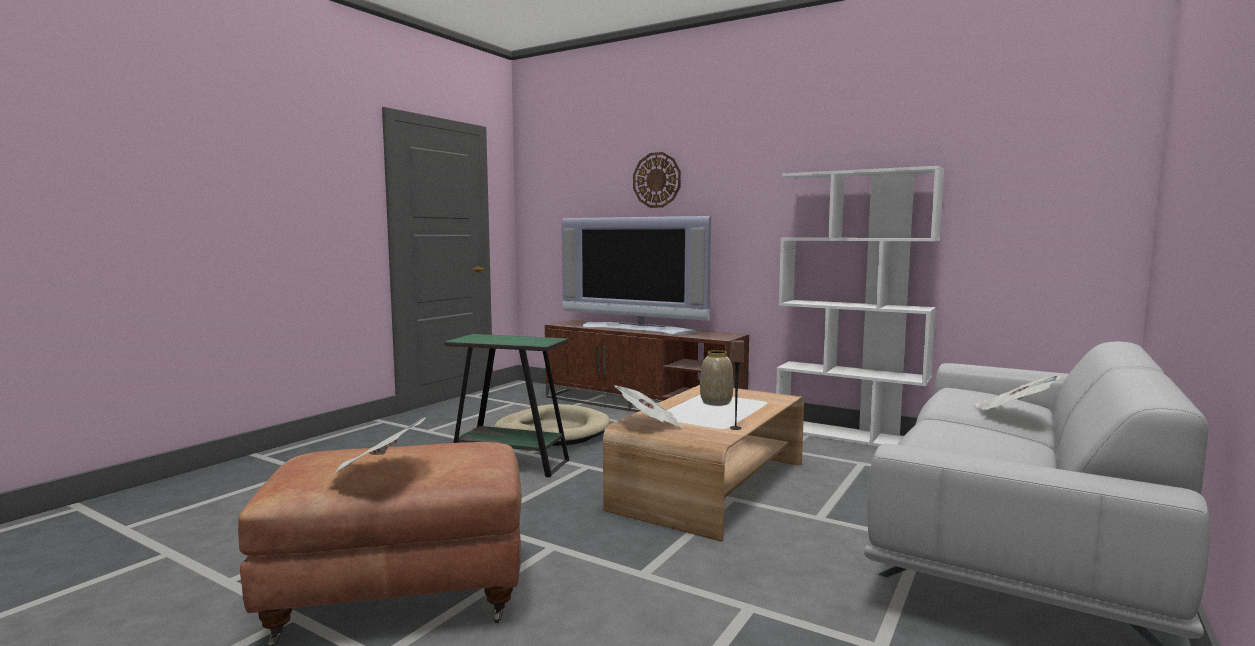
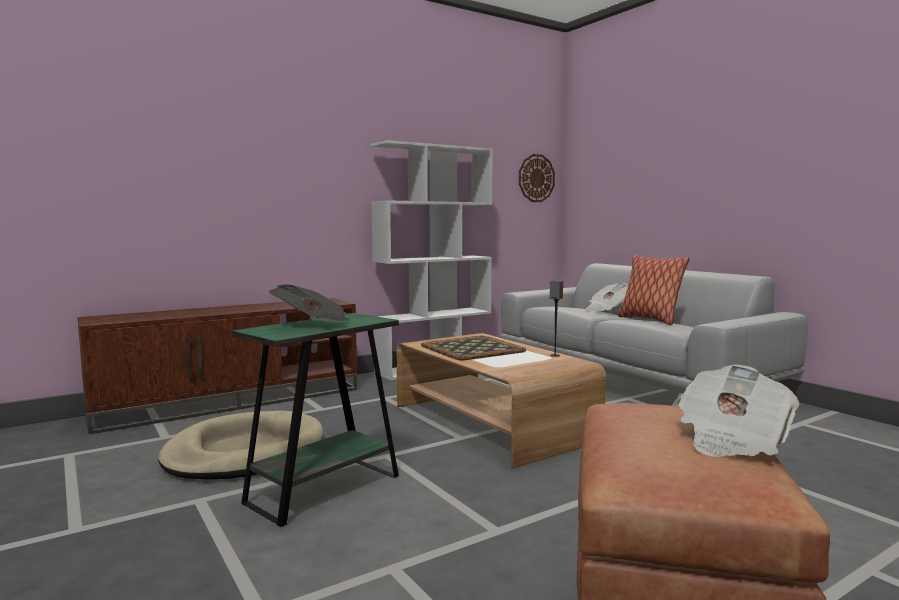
camera: 65 degrees left, 0 degrees up
(637, 328) = (219, 310): television -> none
(650, 424) = (522, 370): newspaper -> newspaper (314, 326)
(657, 180) = (212, 129): wall clock -> wall clock (536, 178)
(716, 402) = (473, 348): vase -> tray
(979, 435) = (649, 320): none -> pillow

